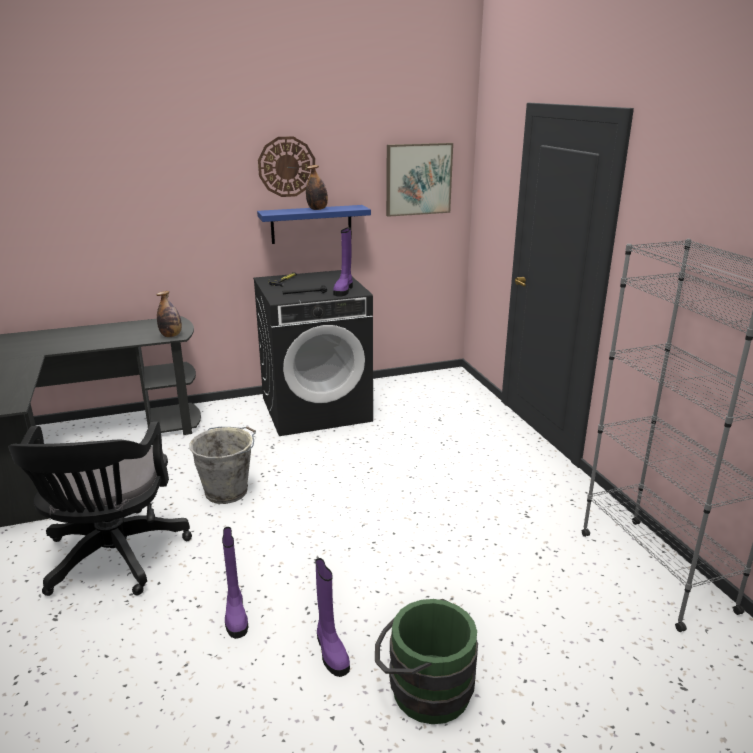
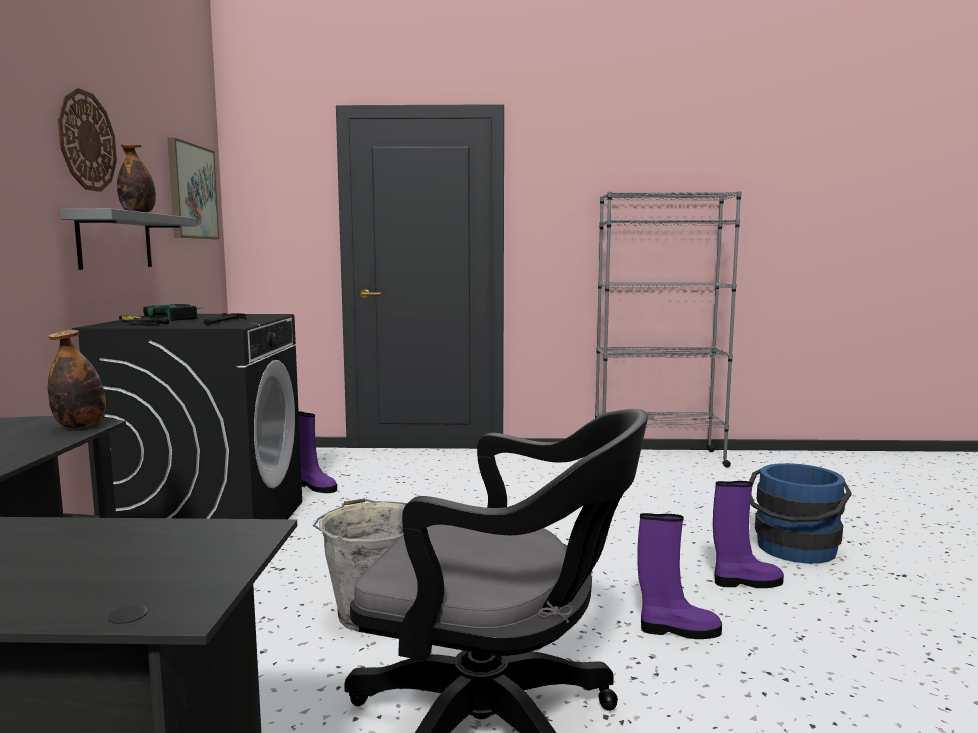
camera: 70 degrees left, 15 degrees down
(311, 224) = (115, 241): blue shelf -> grey shelf
(326, 279) = (186, 317): none -> power drill
(343, 290) = (252, 316): purple boot -> purple boot (316, 487)
(423, 688) = (794, 550): green bucket -> blue bucket

